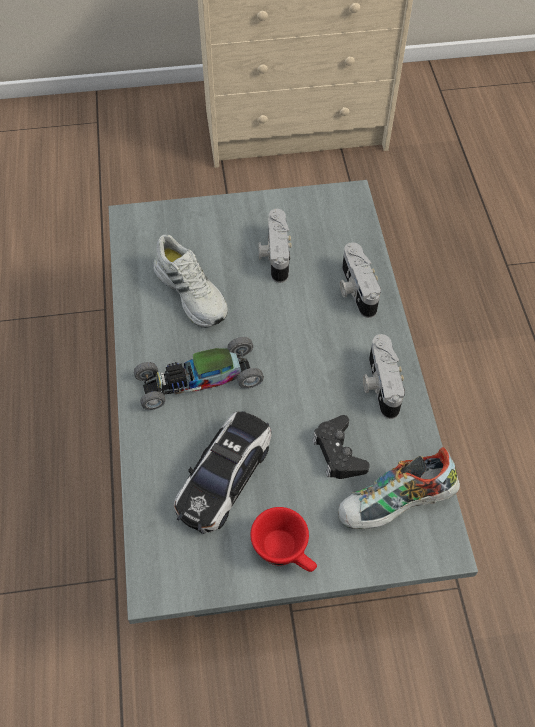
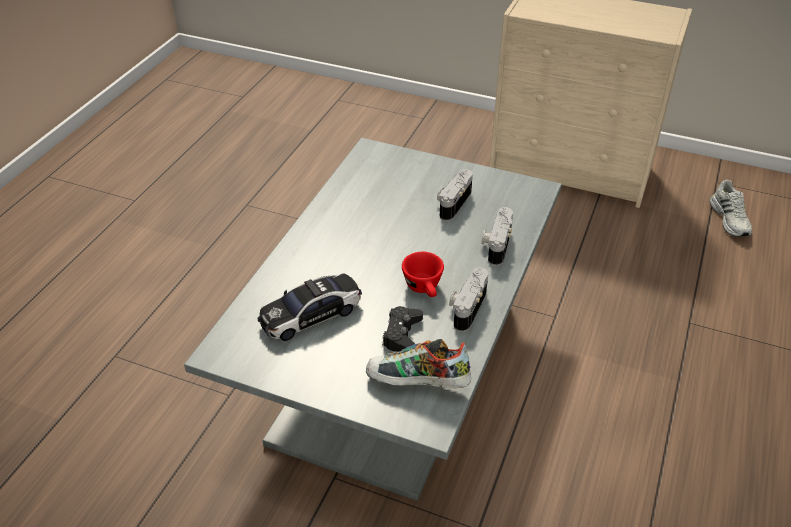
camera: 30 degrees right, 15 degrees down
(192, 292) = (377, 203): white shoe -> white shoe (730, 219)
(199, 380) = (339, 254): toy car -> none
(286, 551) = (316, 375): red cup -> red cup (424, 288)

